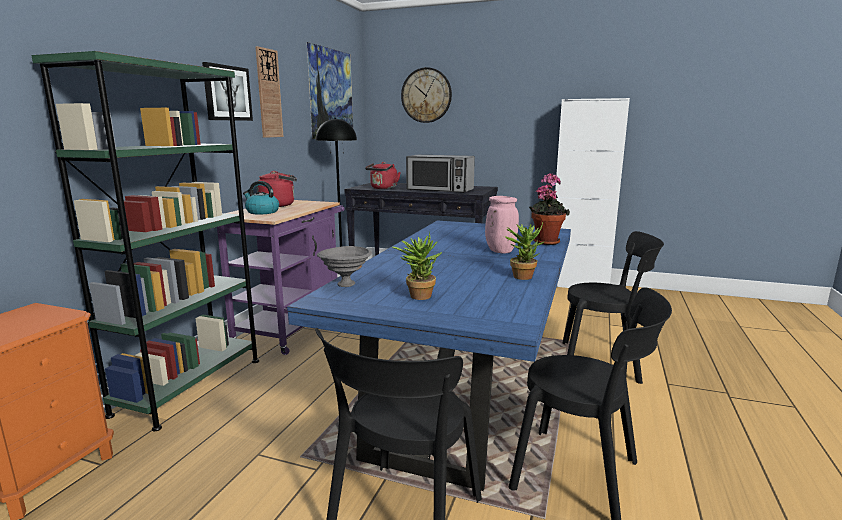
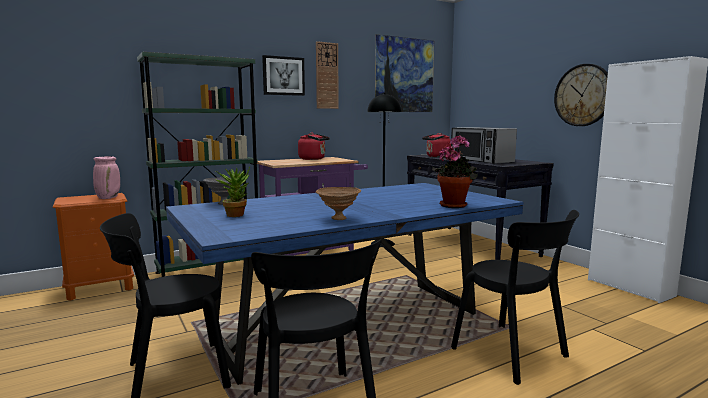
camera: 40 degrees right, 5 degrees down
(262, 212) = (288, 161): kettle -> none
(426, 95) = (497, 72): wall clock -> wall clock (583, 95)
(499, 251) = (386, 204): pink vase -> pink vase (108, 198)
(522, 275) = (339, 219): potted plant -> brown bowl

